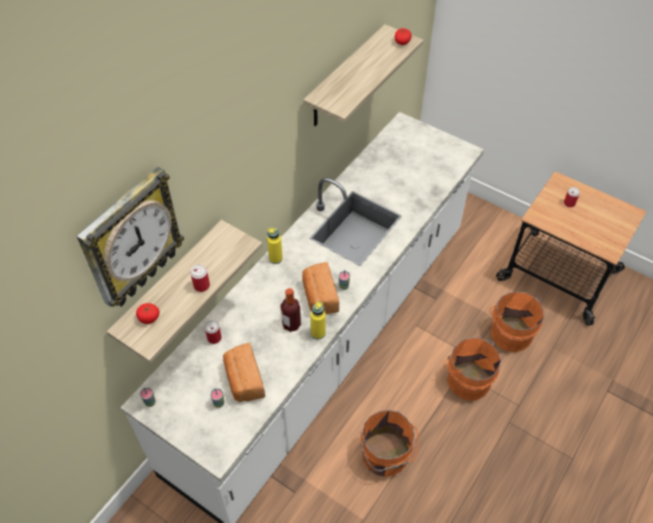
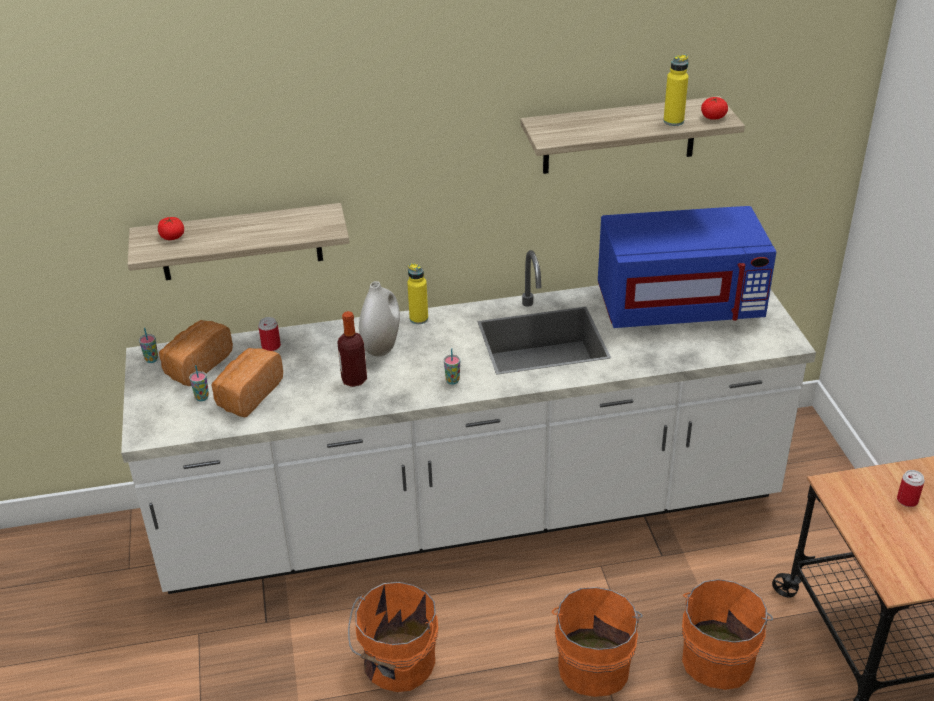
camera: 45 degrees right, 15 degrees down
(131, 240) = (186, 131): wall clock -> none
(201, 286) = (247, 239): can -> none
(278, 291) = (381, 346): none -> white vase
(318, 333) = (369, 402): yellow bottle -> yellow bottle (673, 121)
(319, 297) = (415, 374): bread -> bread (196, 365)
(395, 160) = (679, 305): none -> blue microwave

